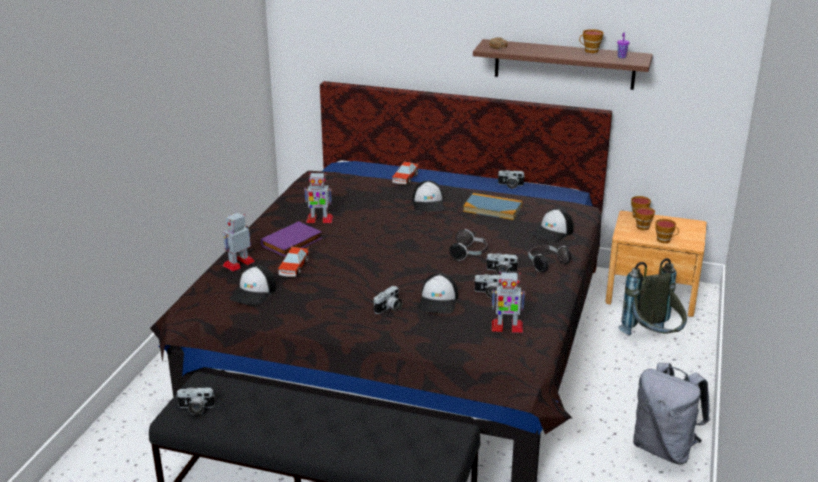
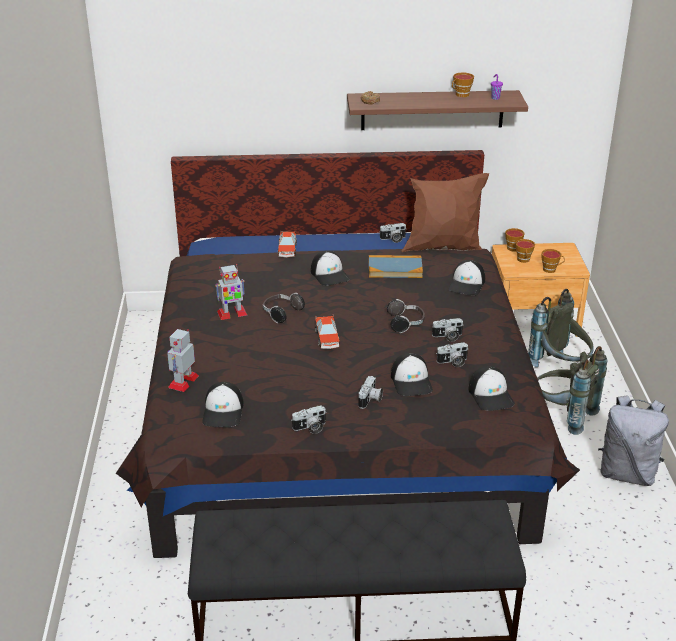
camera: 20 degrees left, 5 degrees up
(195, 408) = (227, 552): camera -> camera (310, 428)
(292, 243) = (223, 346): purple book -> none
(293, 268) = (245, 375): toy car -> toy car (327, 339)
(506, 327) = (491, 395): toy robot -> cap
(546, 264) = (483, 320): headphones -> headphones (281, 313)
(553, 200) = (443, 248): none -> brown pillow
(629, 383) = (563, 415): none -> grey backpack

